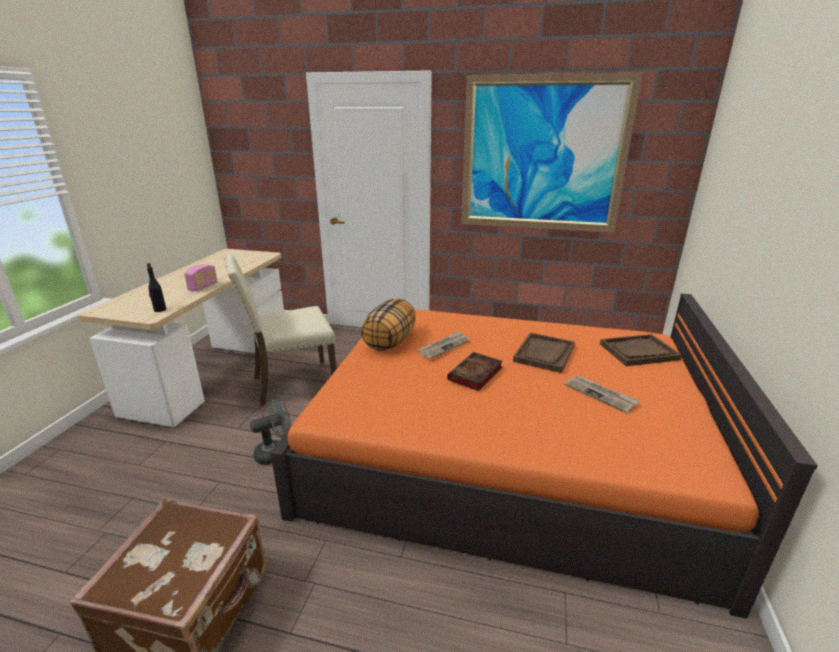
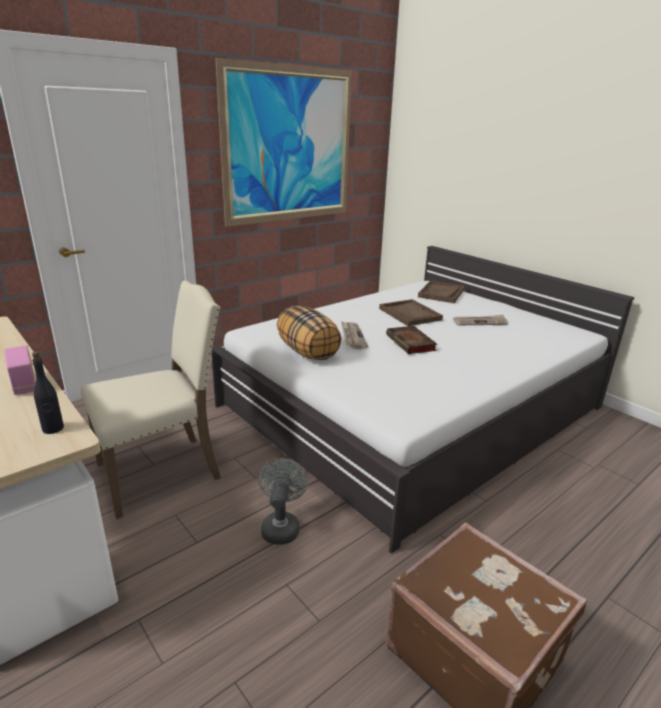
camera: 55 degrees left, 0 degrees up
(292, 384) = (162, 472): beige chair -> beige chair turned 135 degrees counterclockwise
(506, 450) = (413, 406): orange bed -> white bed

